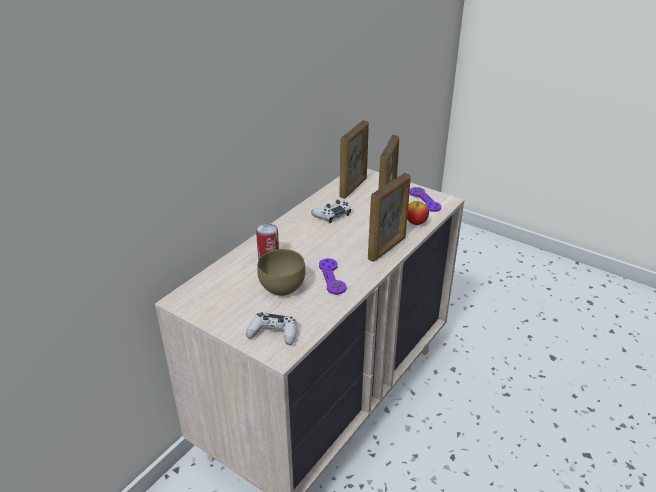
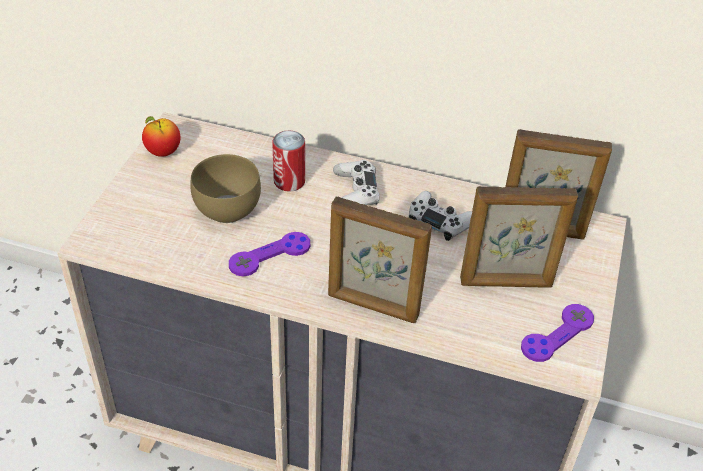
camera: 70 degrees right, 10 degrees up
(273, 333) = (131, 225): white game controller -> white game controller (355, 192)
(415, 223) = (470, 332): apple -> apple (163, 152)

